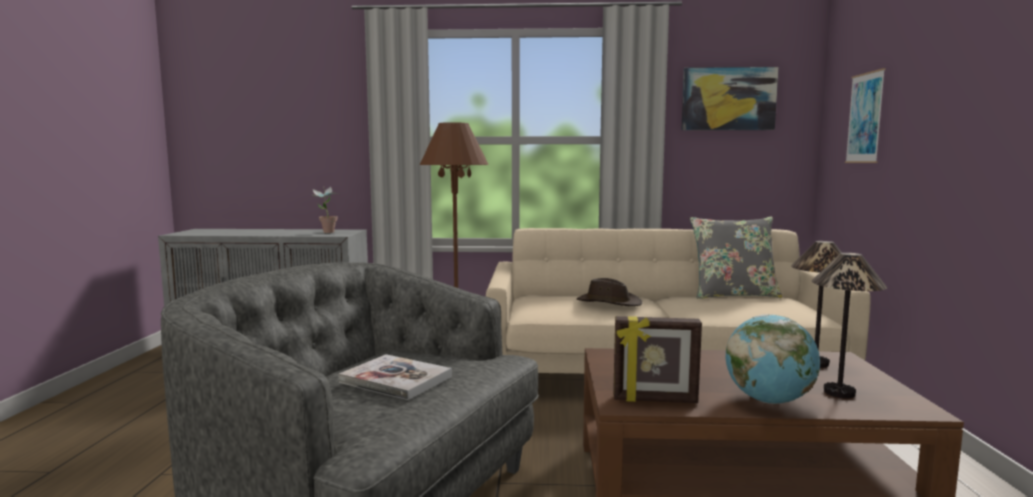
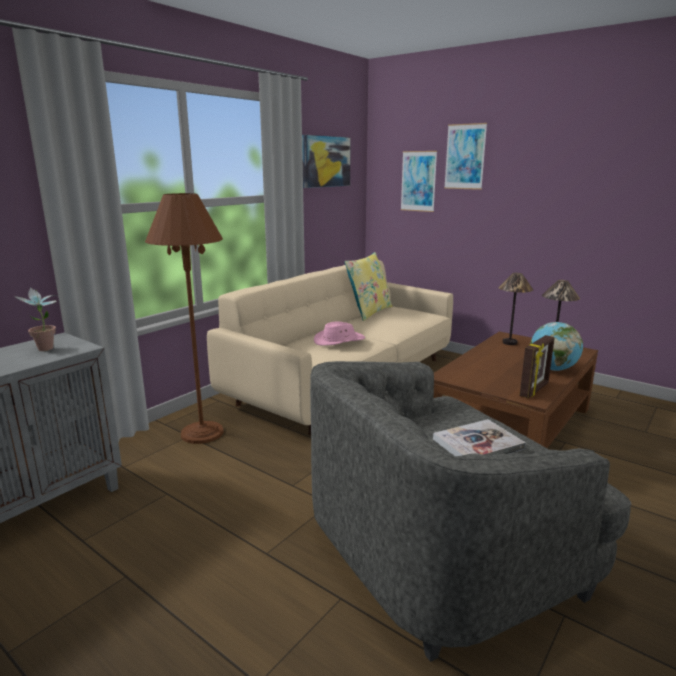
camera: 55 degrees left, 10 degrees up
(608, 302) = (339, 340): brown hat -> pink hat
(733, 295) = (369, 312): grey pillow -> yellow pillow
(914, 70) = (465, 157): none -> picture

